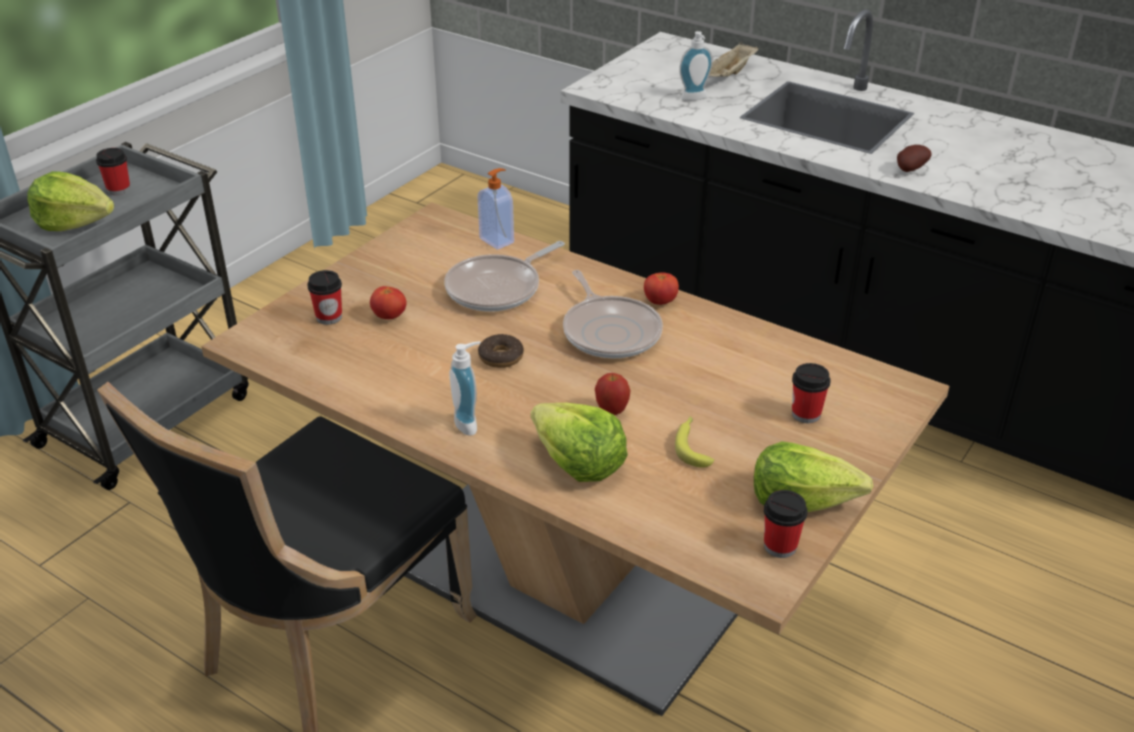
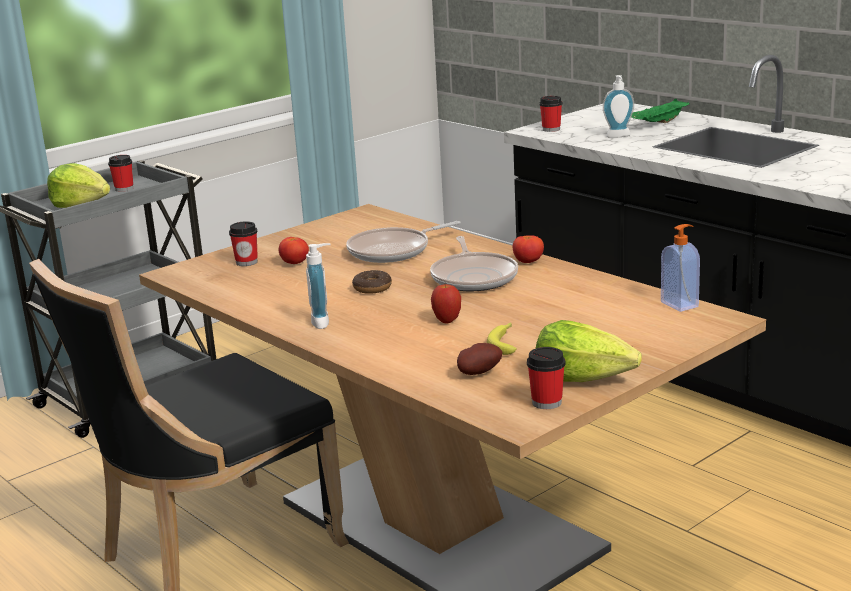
camera: 15 degrees right, 15 degrees down
(497, 240) = (410, 225): soap dispenser -> soap dispenser (680, 304)
(578, 464) = (400, 348): lettuce -> none
(729, 75) = (659, 123): beige tray -> green tray
(806, 414) = (619, 329): cup -> cup (551, 129)
(909, 170) = (791, 176): potato -> potato (478, 373)

